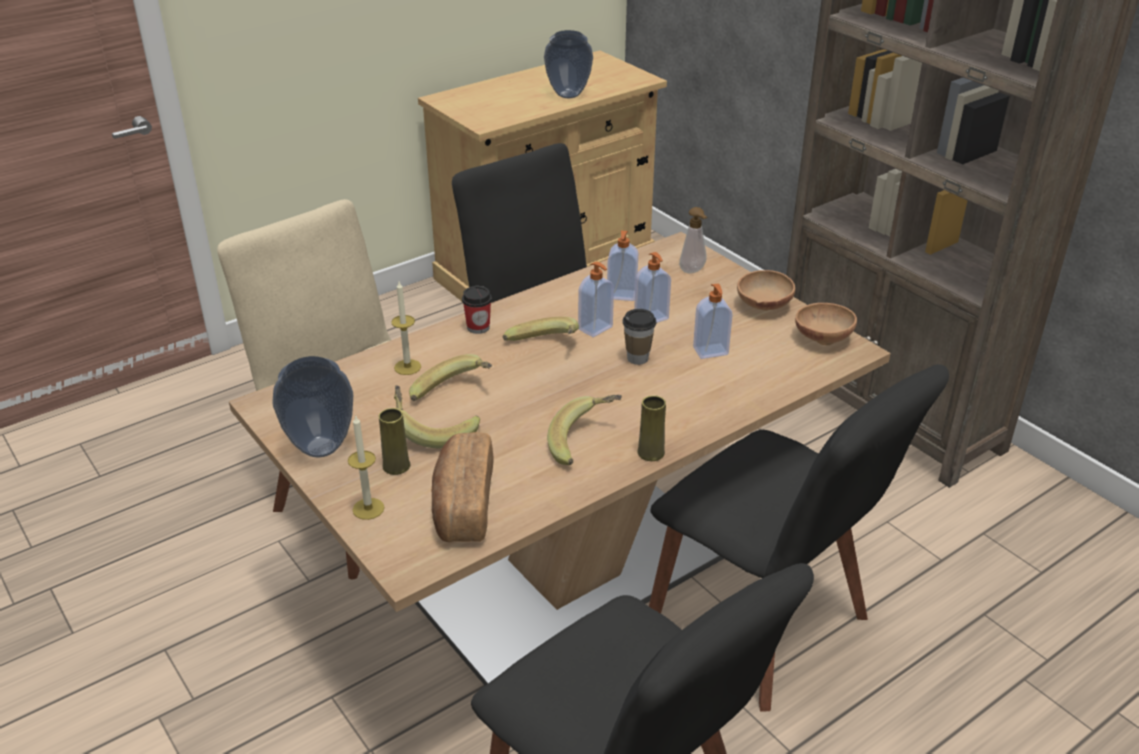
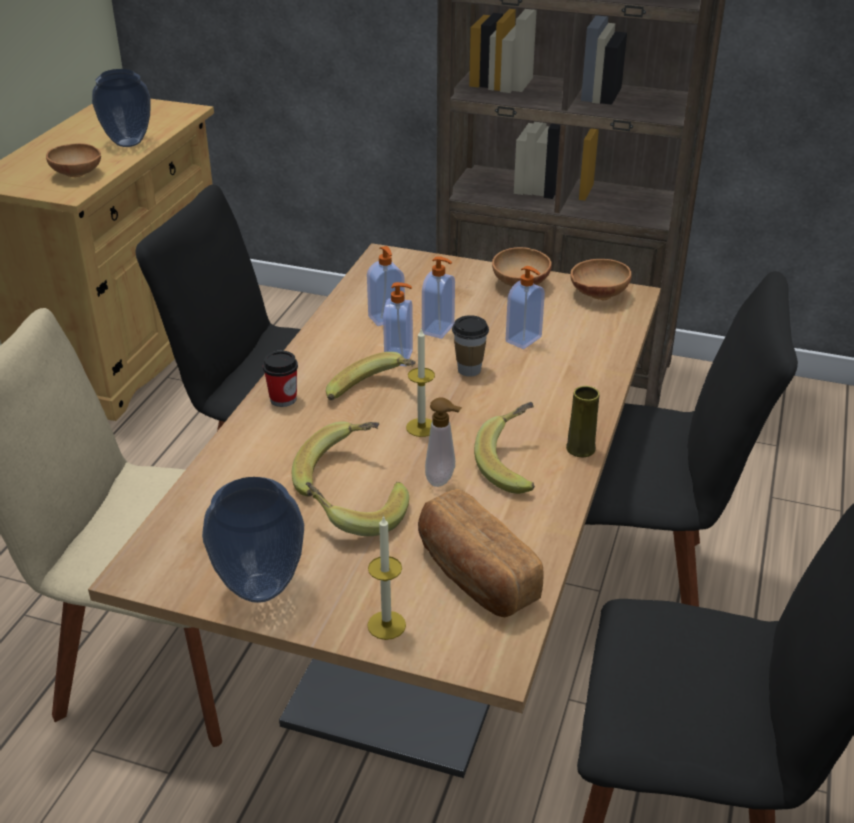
camera: 35 degrees left, 0 degrees up
(396, 466) = (364, 569): yellow vase -> none
(407, 367) = (256, 467): candle -> candle (421, 427)
(505, 111) = (78, 175): none -> brown bowl
(693, 271) = (425, 275): soap dispenser -> soap dispenser (443, 480)

